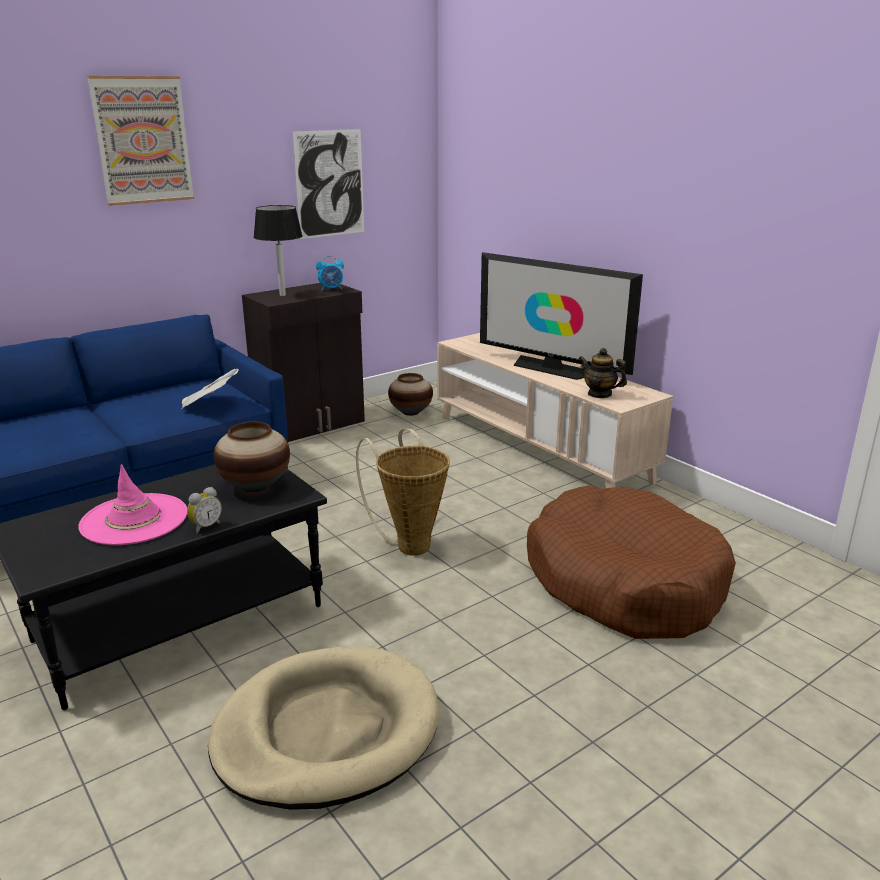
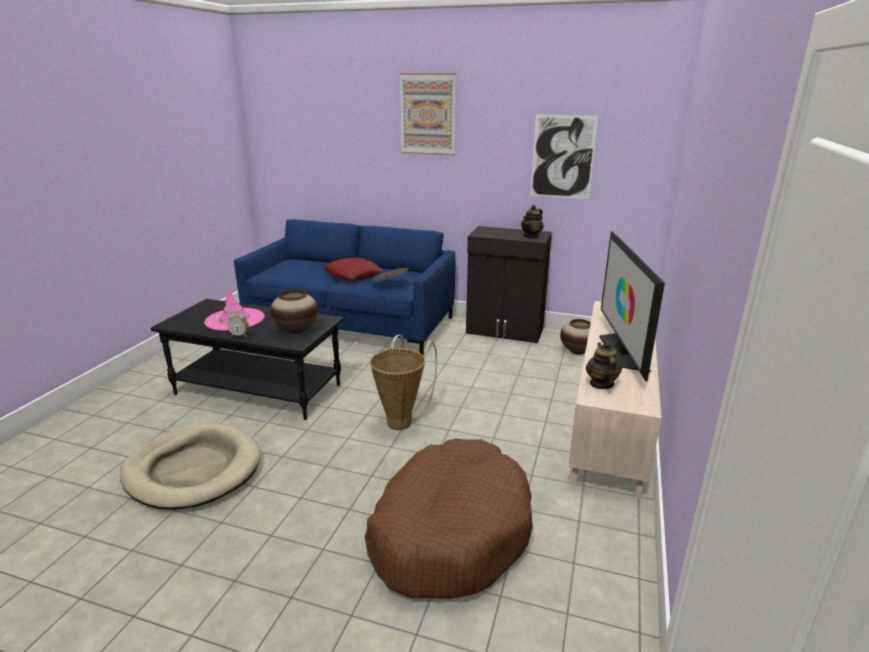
camera: 55 degrees right, 0 degrees up
(123, 413) = (353, 275): none -> red pillow
(282, 295) = (495, 232): black table lamp -> none
(331, 289) = (531, 236): alarm clock -> teapot

